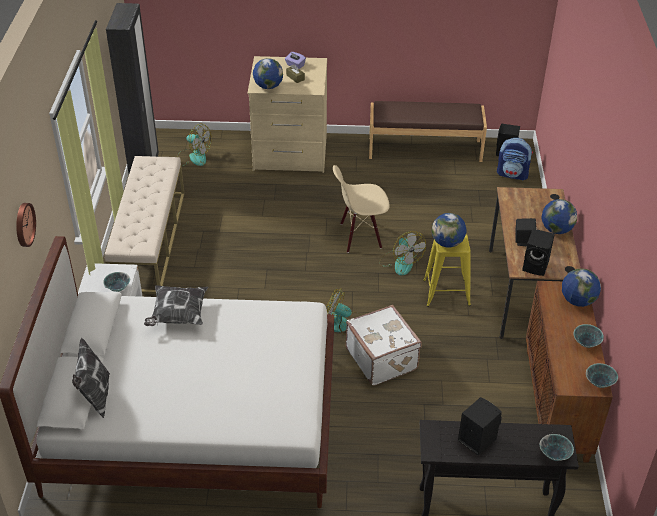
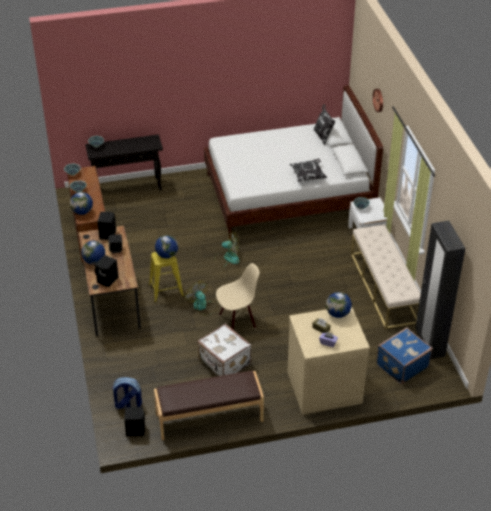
camera: 165 degrees right, 0 degrees up
(193, 157) = (401, 365): fan -> blue suitcase
(382, 358) = (197, 244): white suitcase -> white suitcase (224, 362)
(476, 439) = (134, 145): black speaker -> black speaker (108, 280)

